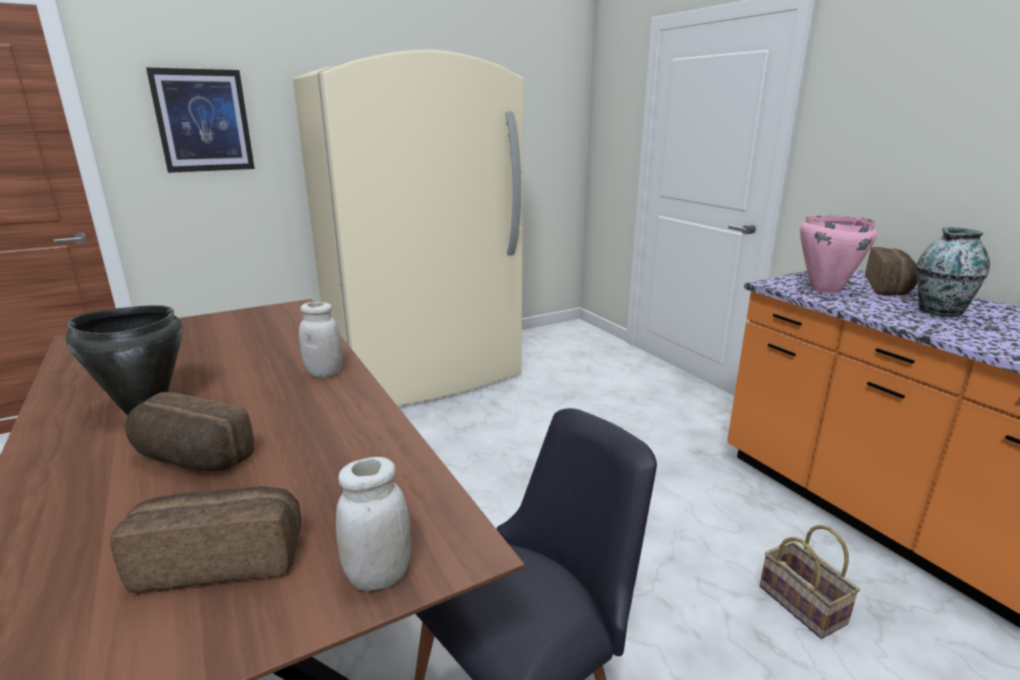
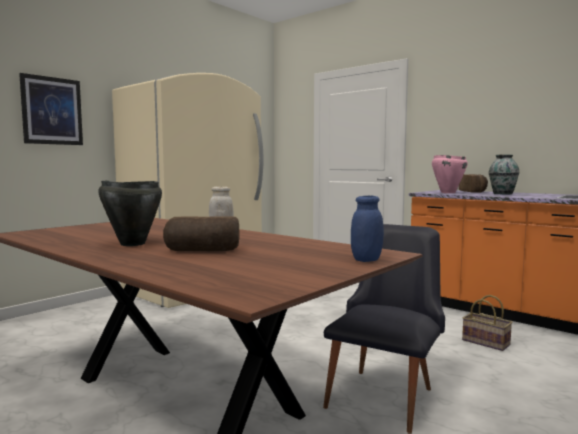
camera: 20 degrees left, 15 degrees down
(221, 558) = (283, 263): bread -> none
(378, 576) = (366, 260): white jar -> blue jar

